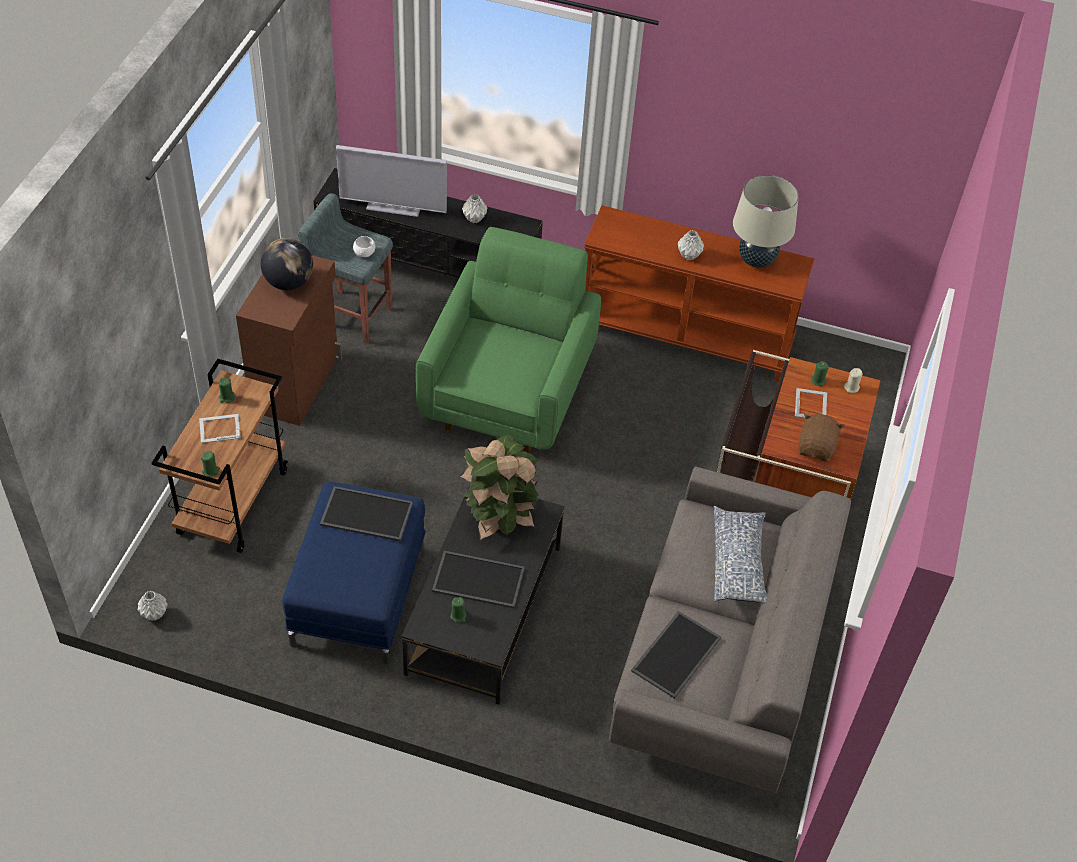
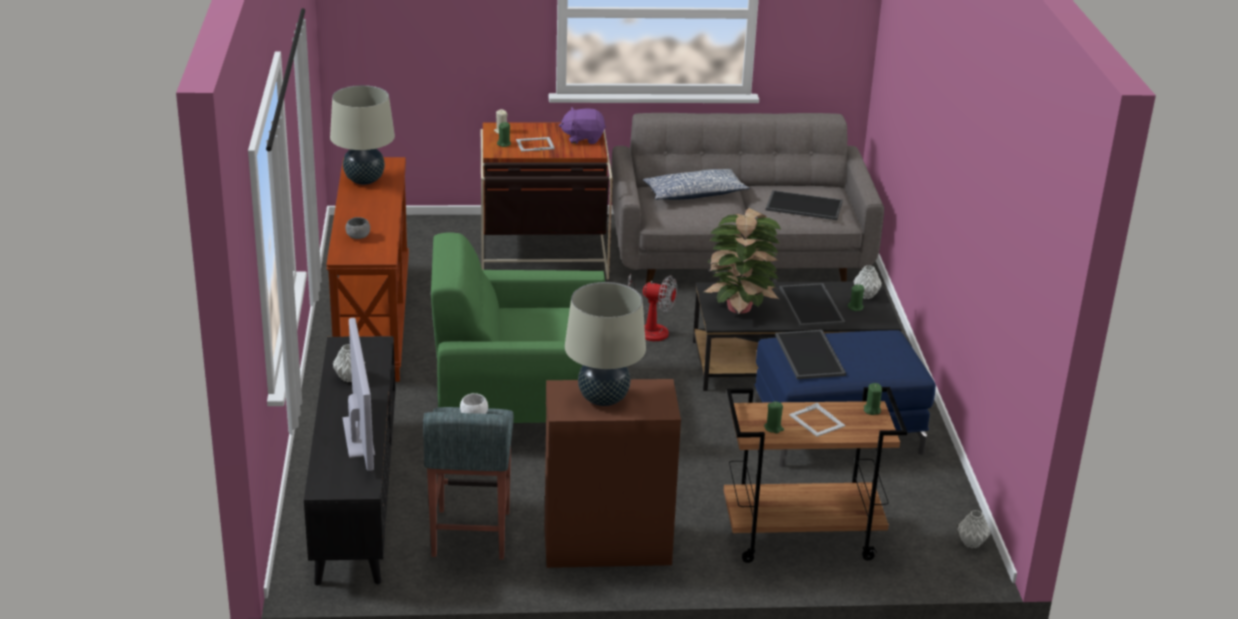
camera: 110 degrees left, 20 degrees down
(289, 282) = (603, 399): globe -> beige table lamp
(598, 523) = (649, 327): none -> fan
(643, 232) = (358, 237): none -> grey bowl
(689, 255) = (379, 210): grey vase -> grey vase (865, 295)
(816, 448) = (583, 138): brown plush toy -> purple plush toy

